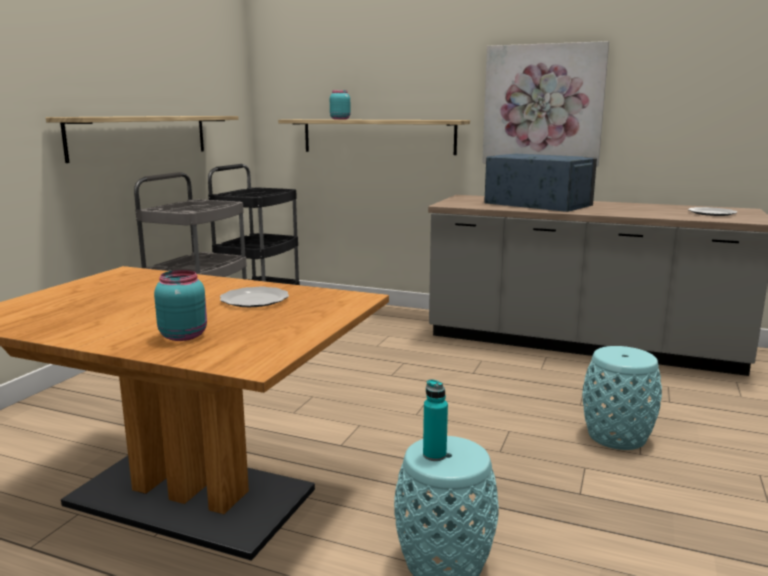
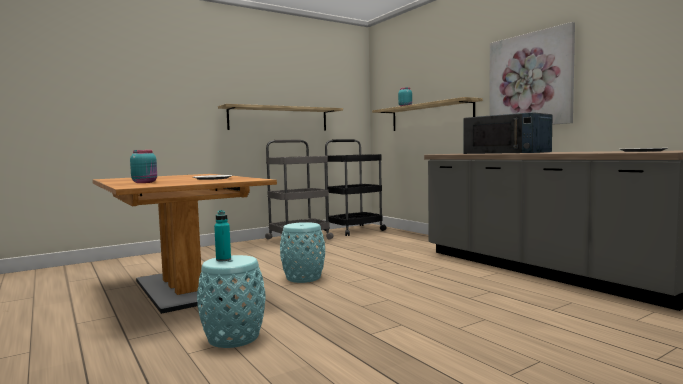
camera: 35 degrees right, 10 degrees down
(536, 204) = (507, 152): blue microwave -> blue microwave turned 150 degrees clockwise
(617, 436) = (460, 317): turquoise stool -> turquoise stool (303, 278)

